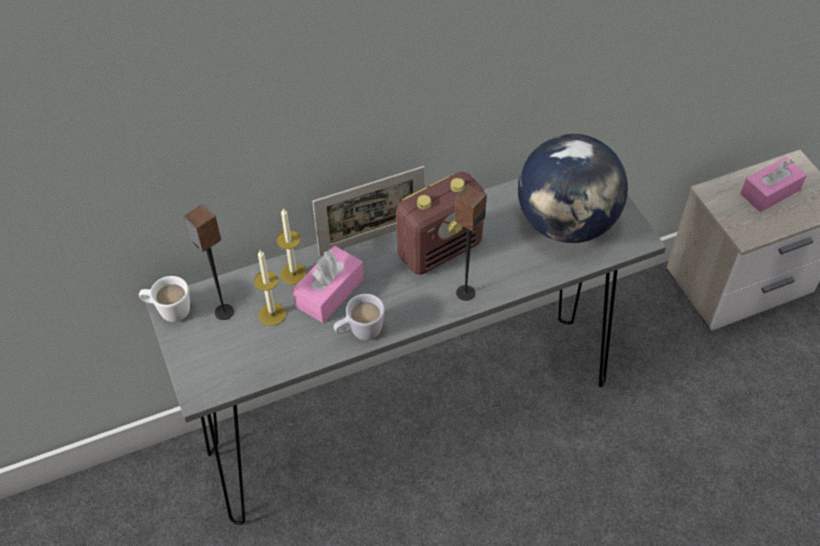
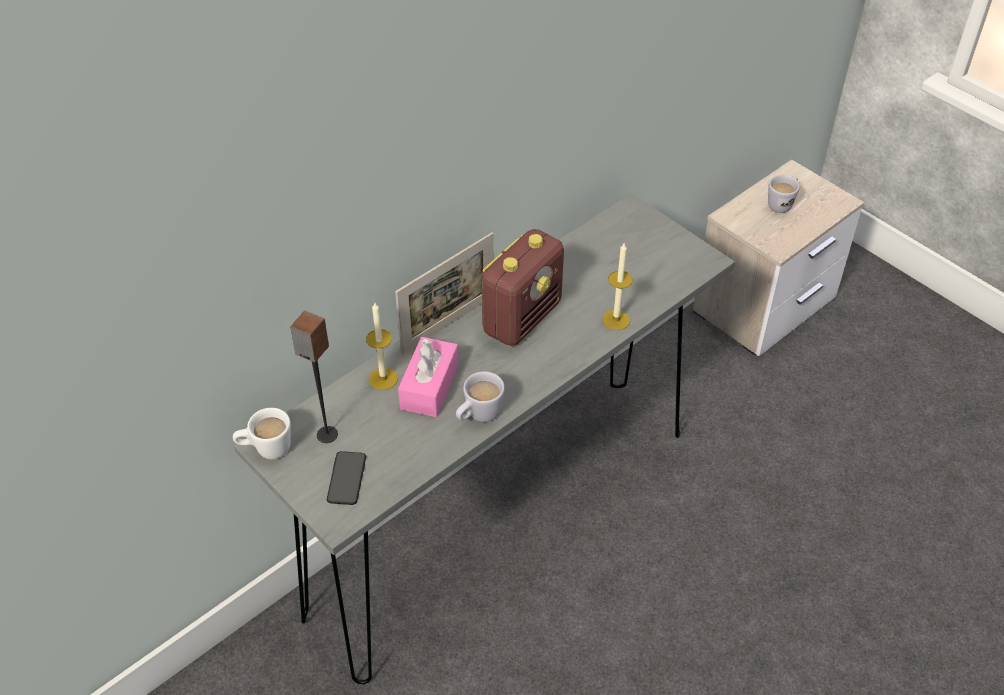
camera: 20 degrees left, 5 degrees down
(222, 357) = (346, 479): none -> phone
(272, 314) = (379, 423): candle -> candle (616, 320)
(465, 292) = (565, 351): speaker -> none
(566, 224) = (633, 264): globe -> none
(770, 192) = (782, 203): pink tissue box -> white mug

